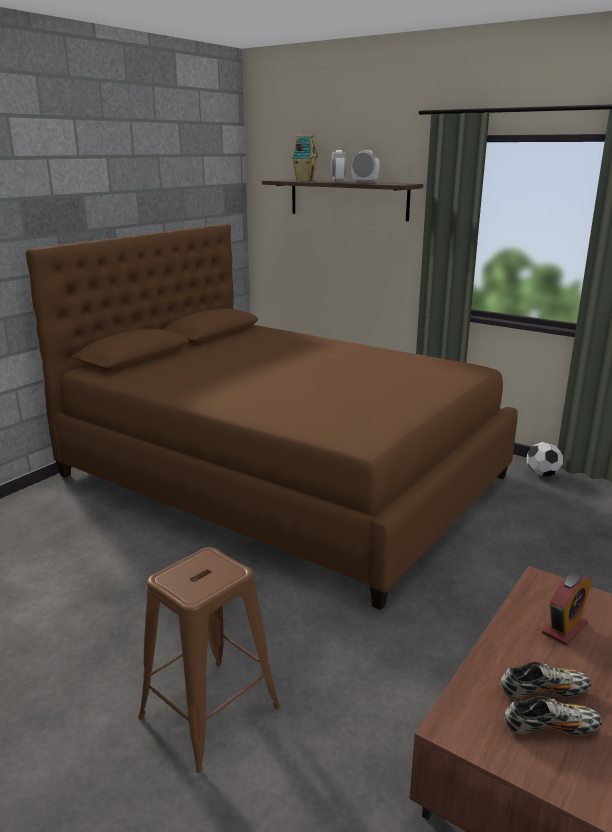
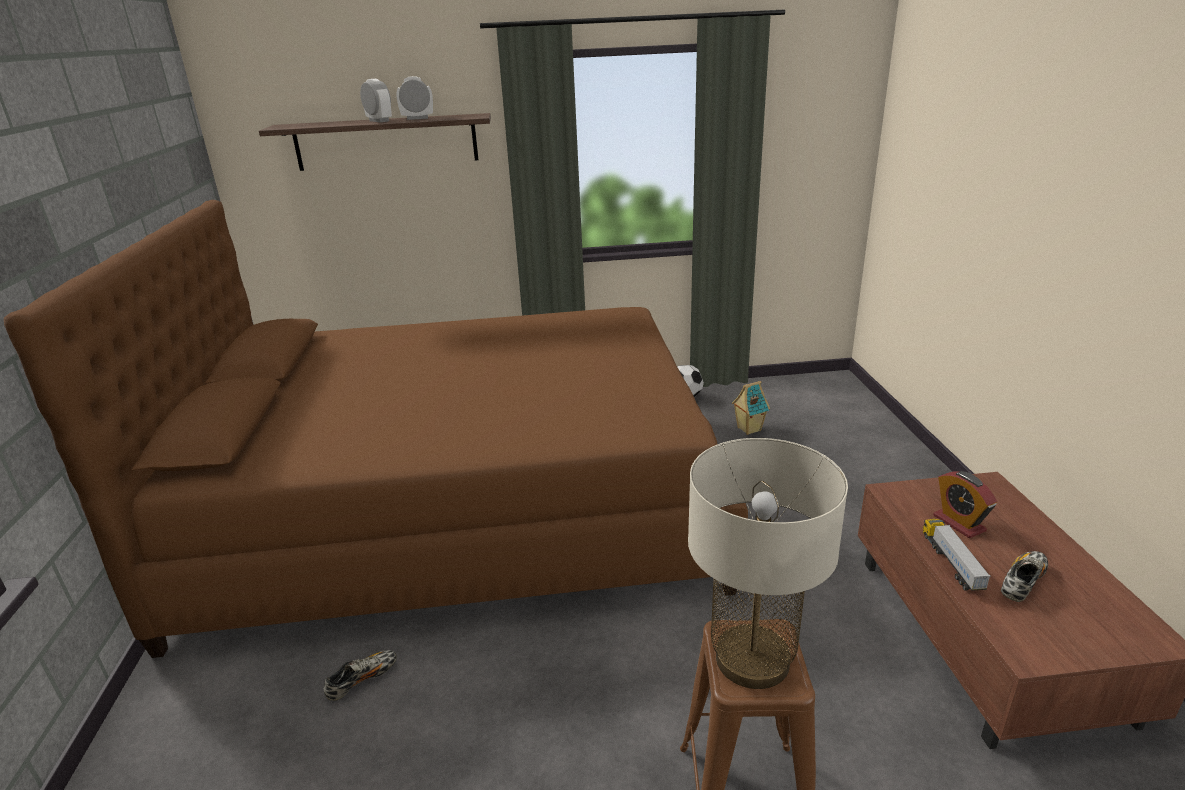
camera: 40 degrees left, 5 degrees up
(195, 574) = (752, 660): none -> table lamp
(304, 180) = (323, 124): toy house -> toy house (748, 429)
(502, 645) = (951, 562): none -> toy truck
(550, 728) = (1065, 608): shoe -> shoe (362, 680)
(564, 628) = (959, 523): alarm clock -> alarm clock turned 150 degrees clockwise

